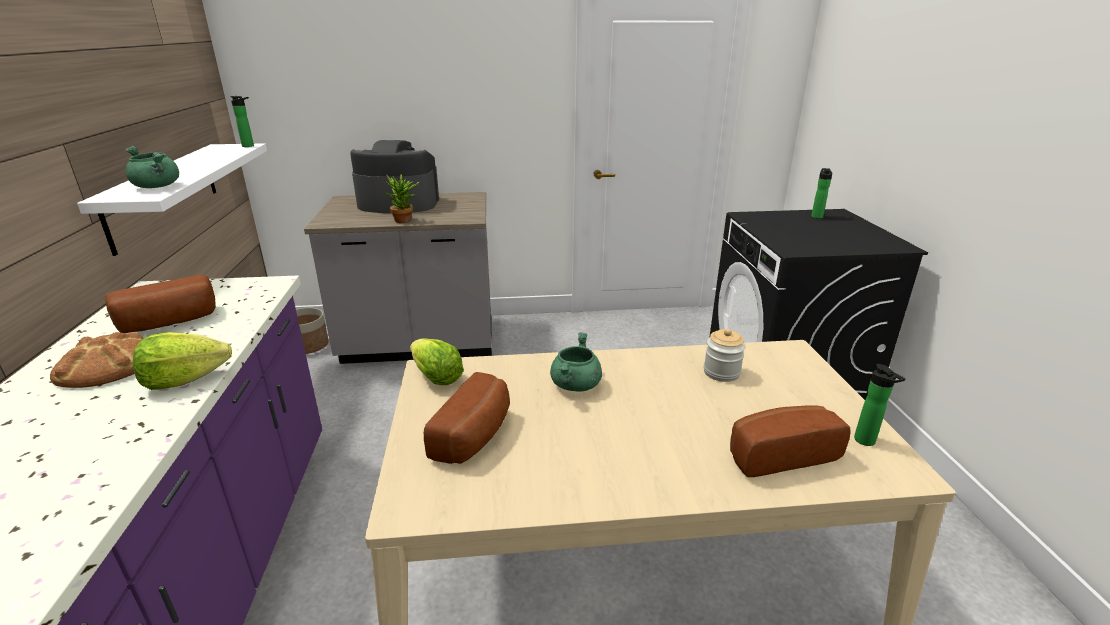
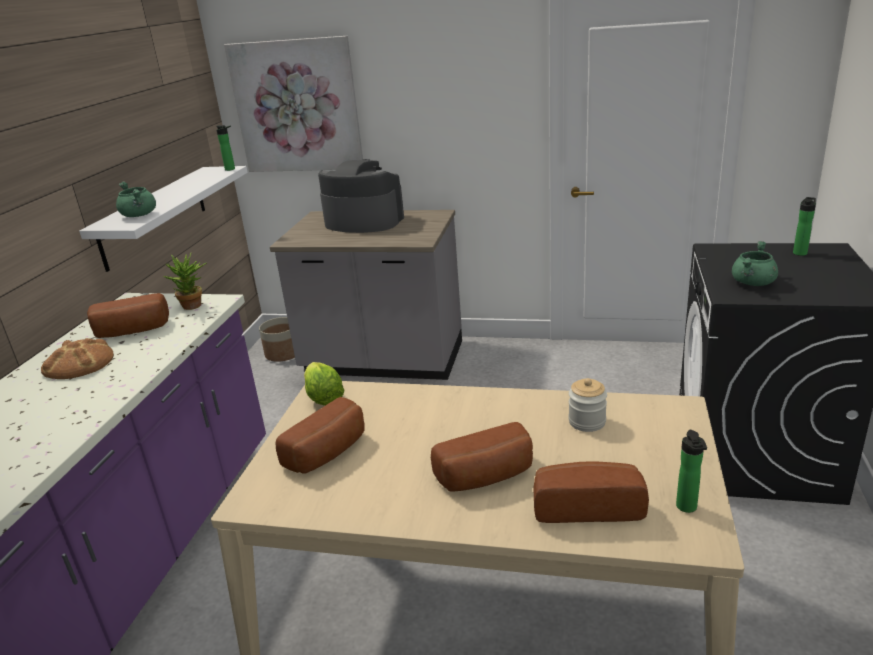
camera: 20 degrees right, 0 degrees up
(185, 379) = (124, 380): lettuce -> none
(316, 84) = (297, 106): none -> picture
(405, 221) = (360, 242): potted plant -> potted plant (194, 307)
(575, 385) = (438, 418): green cooking pot -> green cooking pot (753, 283)
(663, 439) = (487, 477): none -> bread

